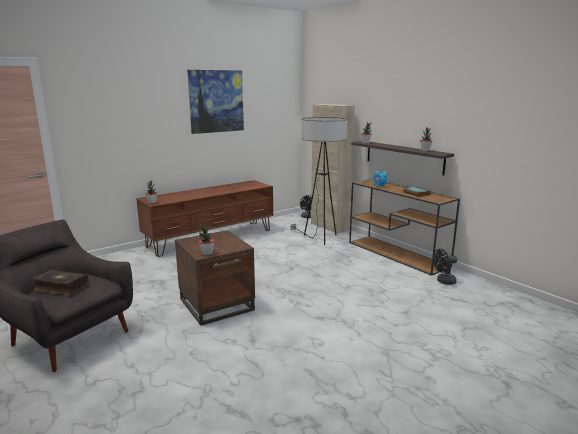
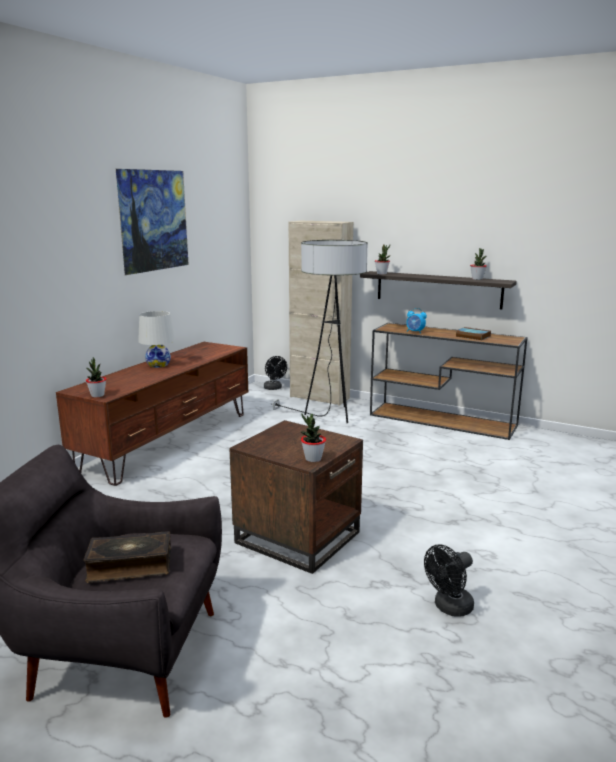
camera: 25 degrees left, 0 degrees up
(207, 190) = (158, 365): none -> white table lamp
(443, 281) = (529, 444): black fan -> black fan (449, 608)

